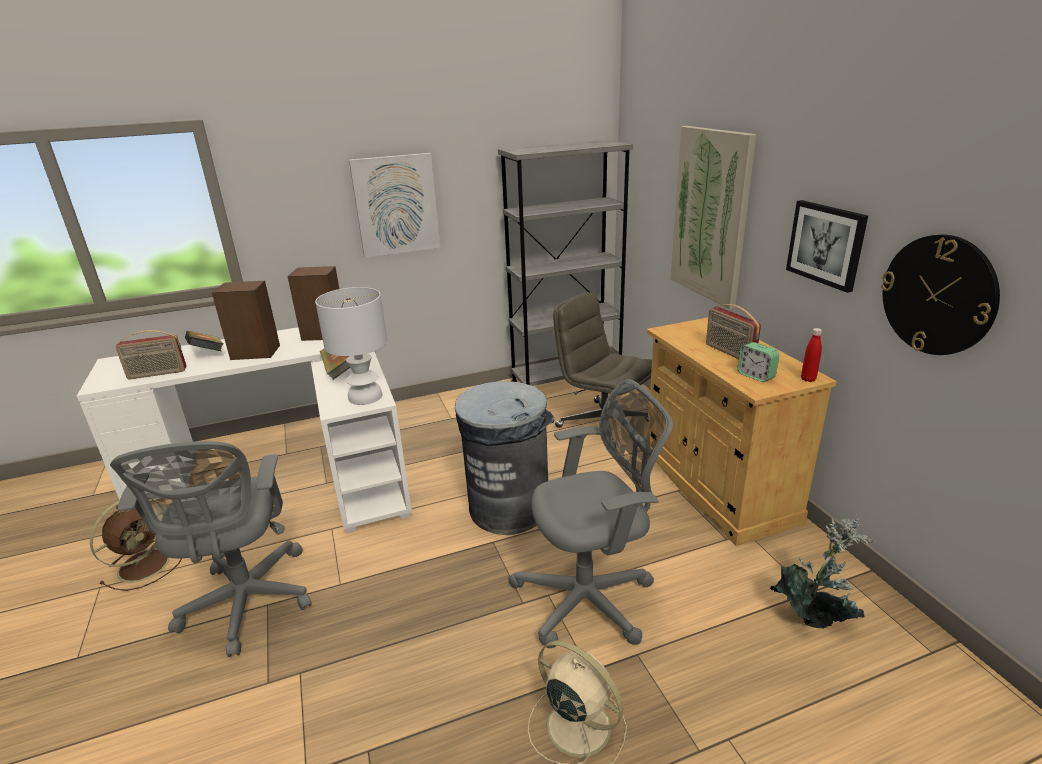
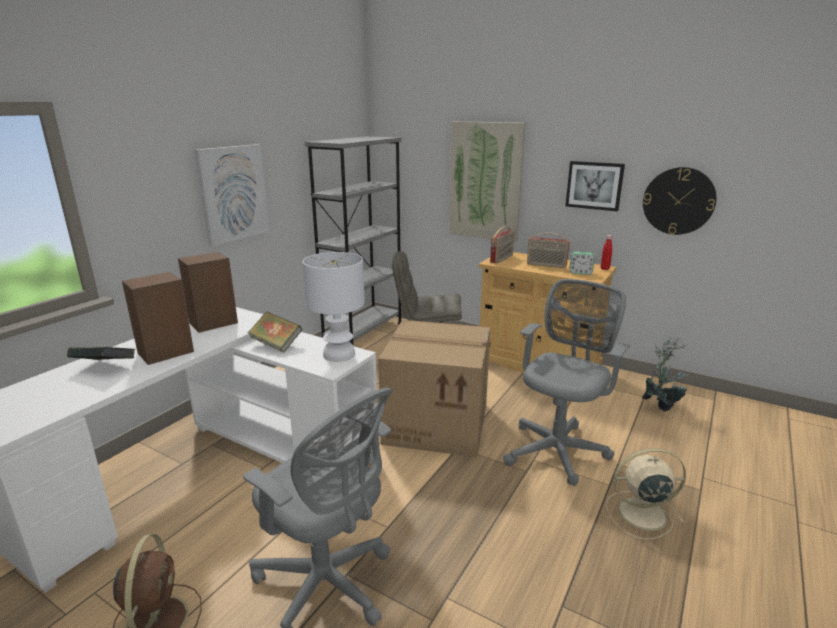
camera: 40 degrees left, 5 degrees down
(157, 374) = (74, 399): radio -> radio (502, 259)
(509, 507) = (438, 423): grey trash can -> cardboard box

